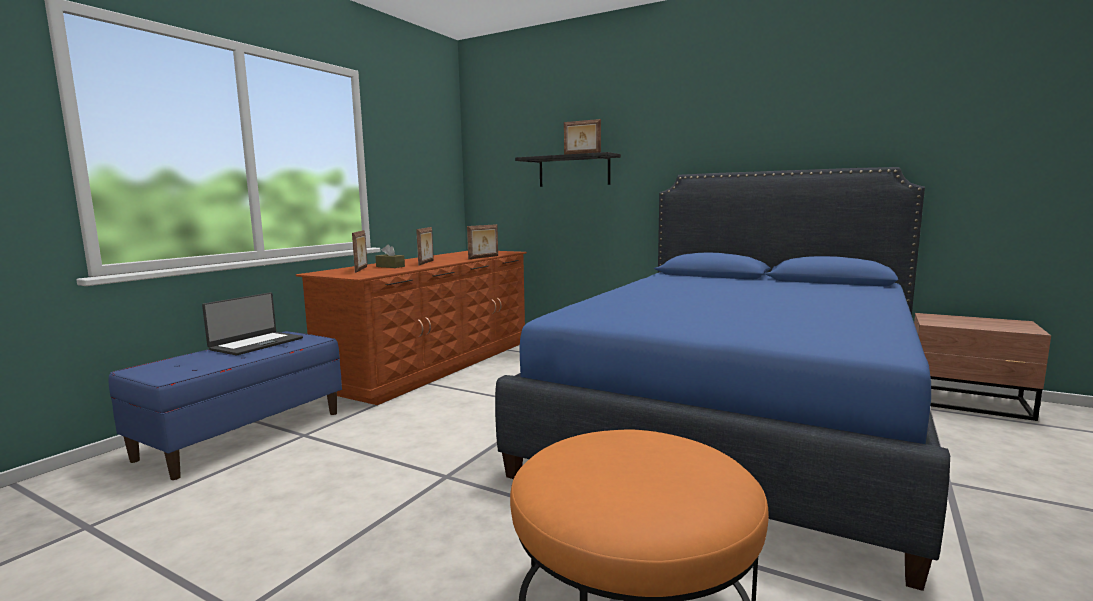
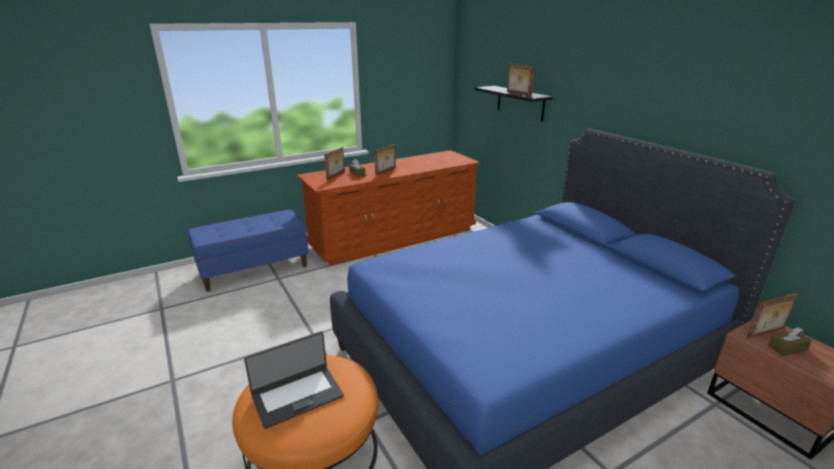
camera: 30 degrees right, 15 degrees up
(256, 344) = (264, 219): laptop -> laptop (297, 395)
(484, 257) = (434, 168): picture frame -> picture frame (766, 333)
(970, 323) = (787, 348): none -> brown tissue box

